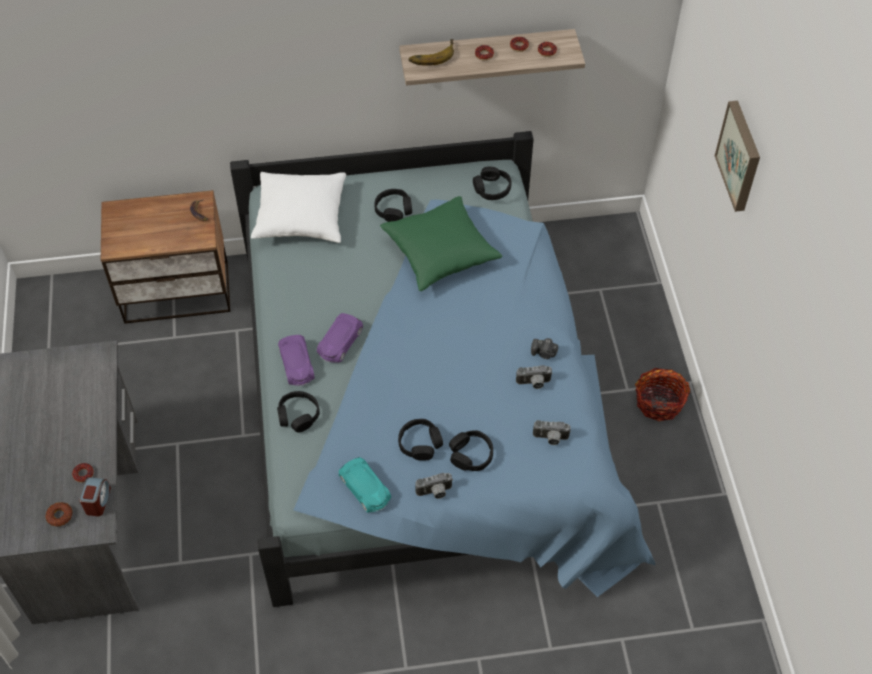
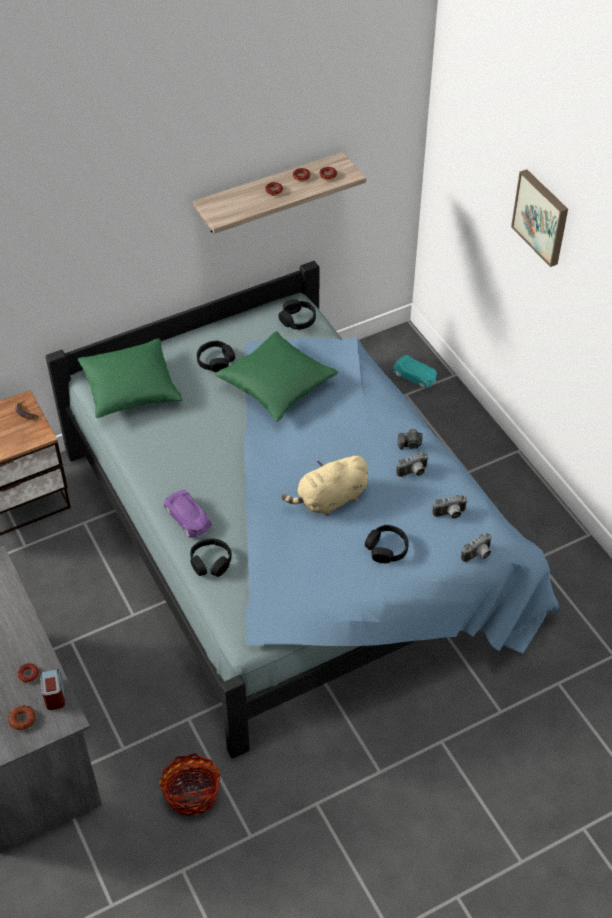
camera: 20 degrees left, 5 degrees down
(300, 216) = (130, 389): white pillow -> green pillow
(339, 342) = (219, 488): purple toy car -> none
(365, 489) = (305, 606): turquoise toy car -> turquoise toy car (415, 376)
(420, 443) = (336, 552): black headphones -> none
(431, 54) = (226, 201): banana -> none
(435, 493) = (370, 590): camera -> camera (478, 555)
(438, 387) = (330, 500): none -> beige plush toy
(659, 402) = (500, 475): basket -> basket (192, 793)

